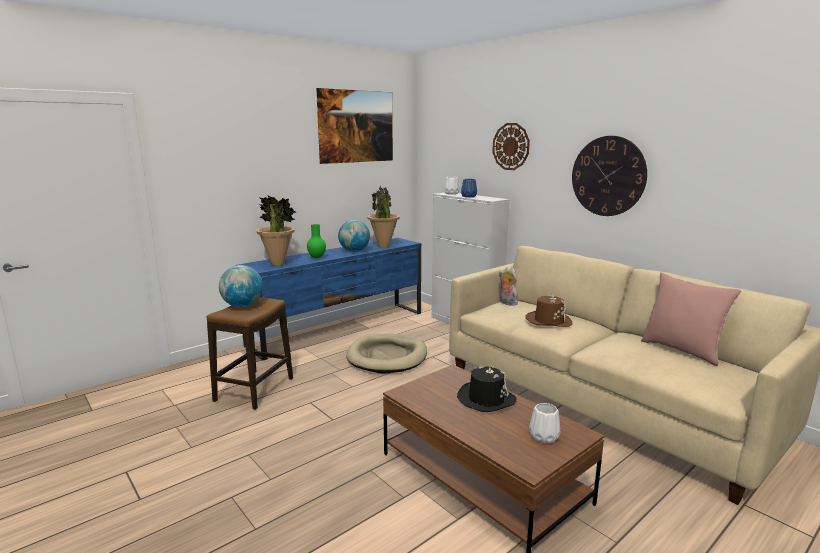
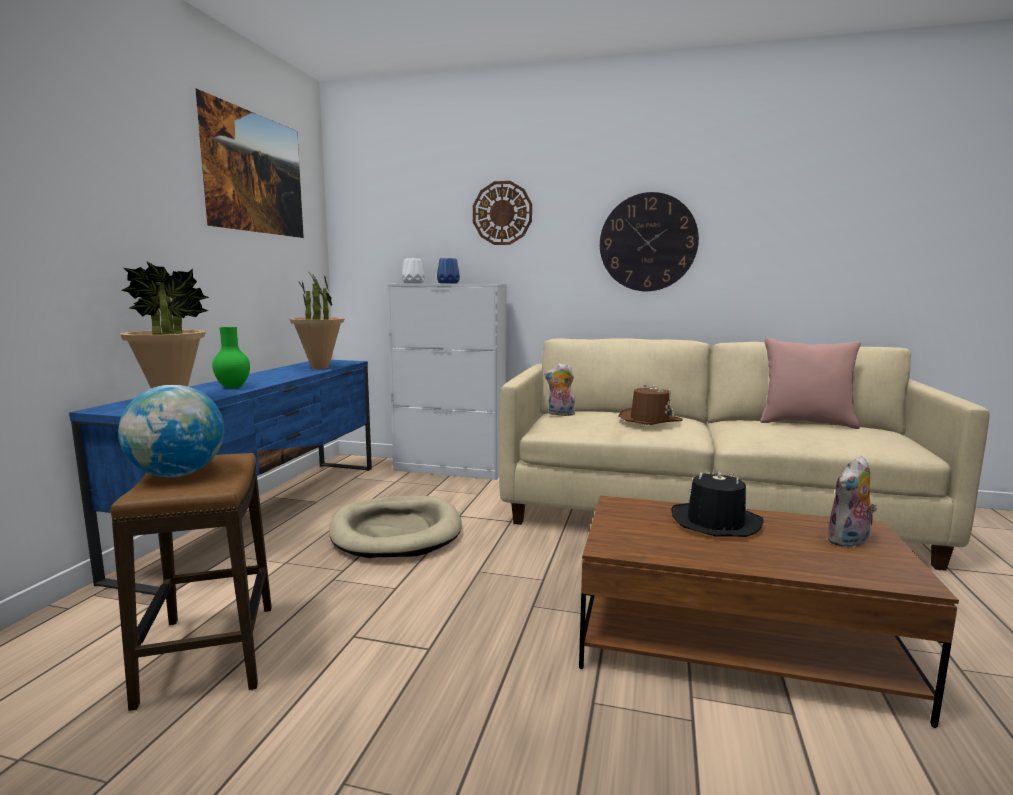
camera: 35 degrees left, 5 degrees down
(354, 251) = (284, 375): globe -> none
(544, 436) = (849, 542): white vase -> plush toy

